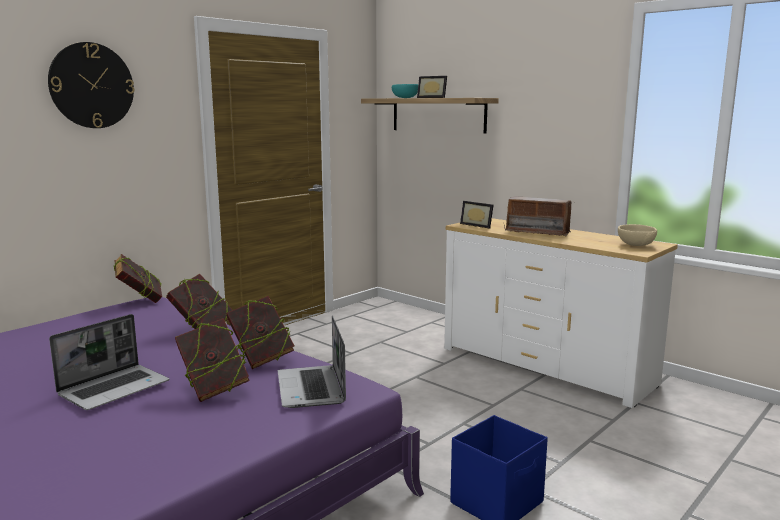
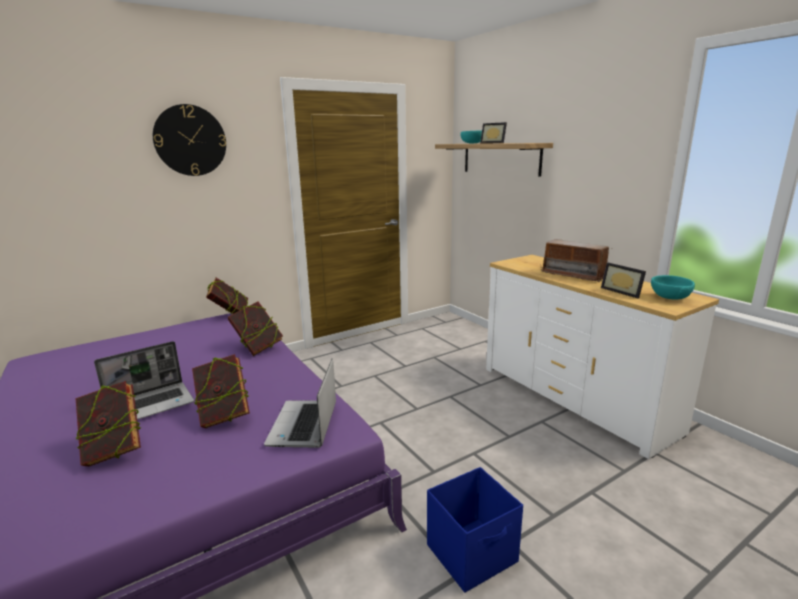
camera: 15 degrees right, 5 degrees up
(261, 360) = (283, 386): book -> book (115, 451)
(478, 225) = (520, 264): picture frame -> picture frame (623, 292)
(636, 245) = (670, 297): beige bowl -> turquoise bowl

